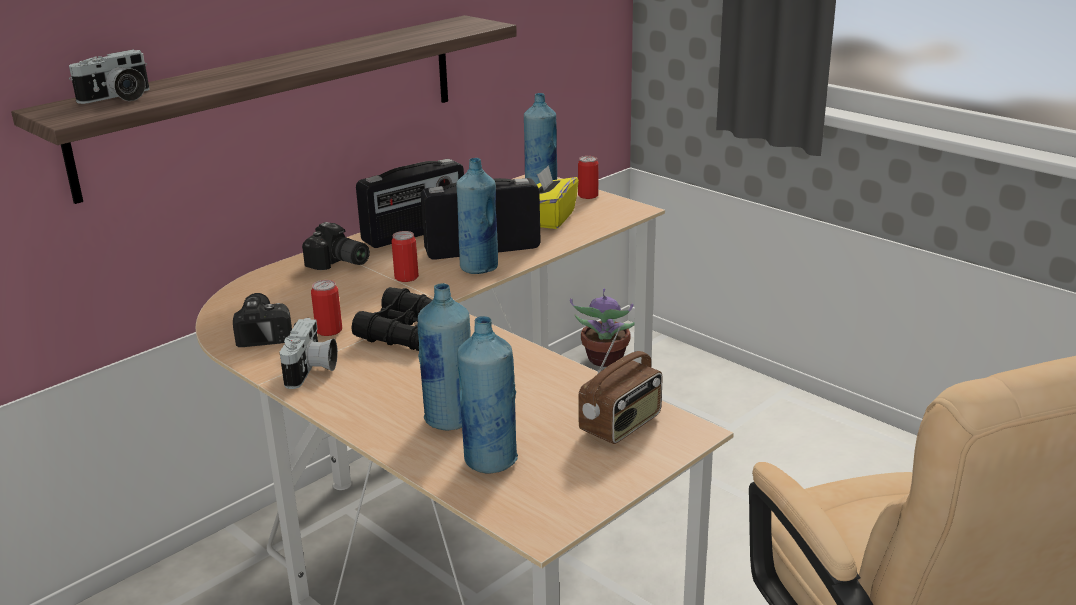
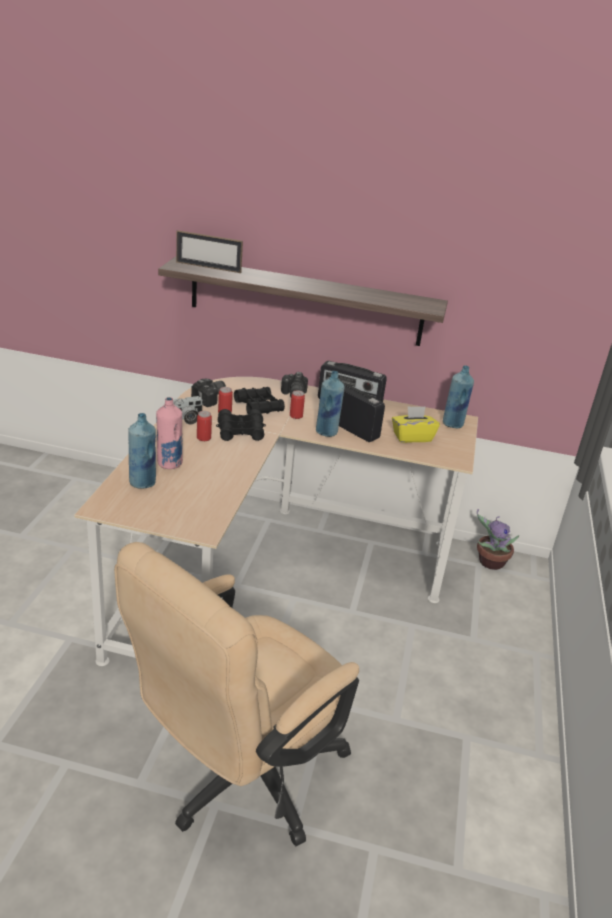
camera: 55 degrees right, 5 degrees up
(118, 98) = (208, 267): camera -> picture frame
(343, 298) = (258, 407): none -> black binoculars
(449, 419) = (169, 464): blue bottle -> pink bottle
(588, 195) = (460, 441): can -> can (203, 438)
(621, 425) = (197, 511): radio -> none

